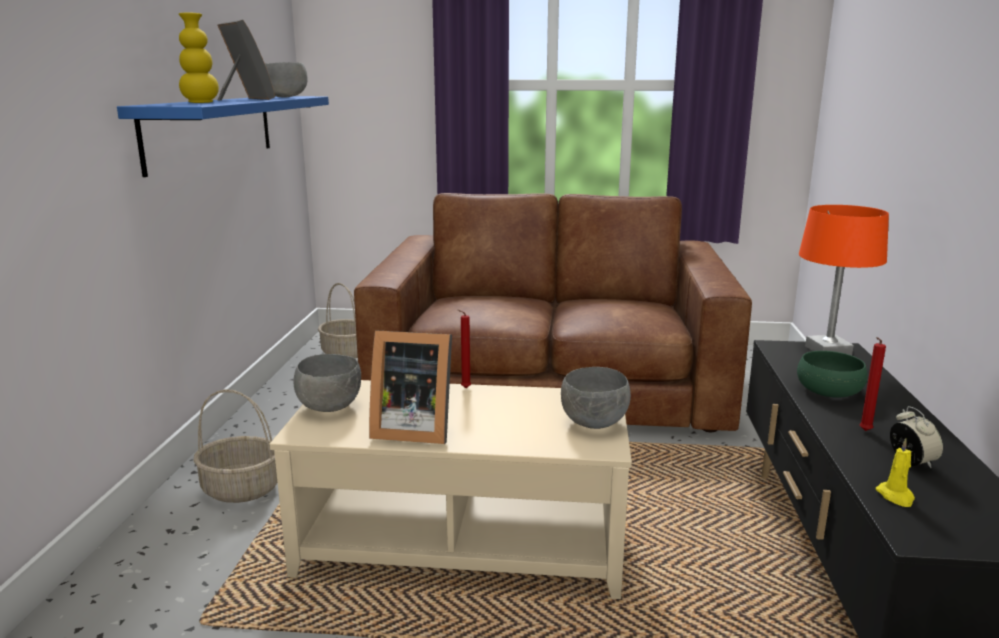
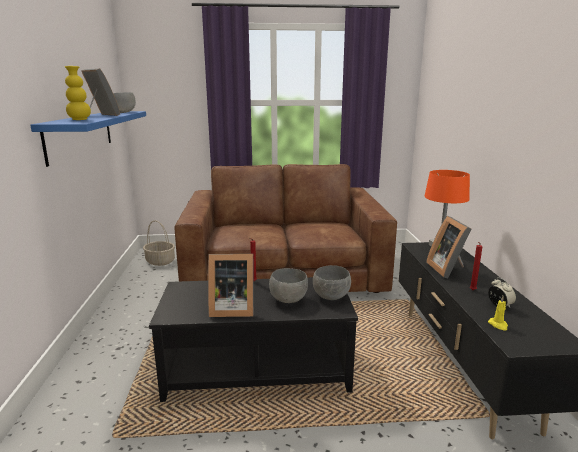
camera: 10 degrees left, 0 degrees up
(240, 489) = (116, 351): basket -> none
(331, 407) = (178, 299): grey bowl -> grey bowl (289, 299)
(462, 540) = (257, 368): beige coffee table -> black coffee table
(829, 390) = (448, 269): green bowl -> picture frame

